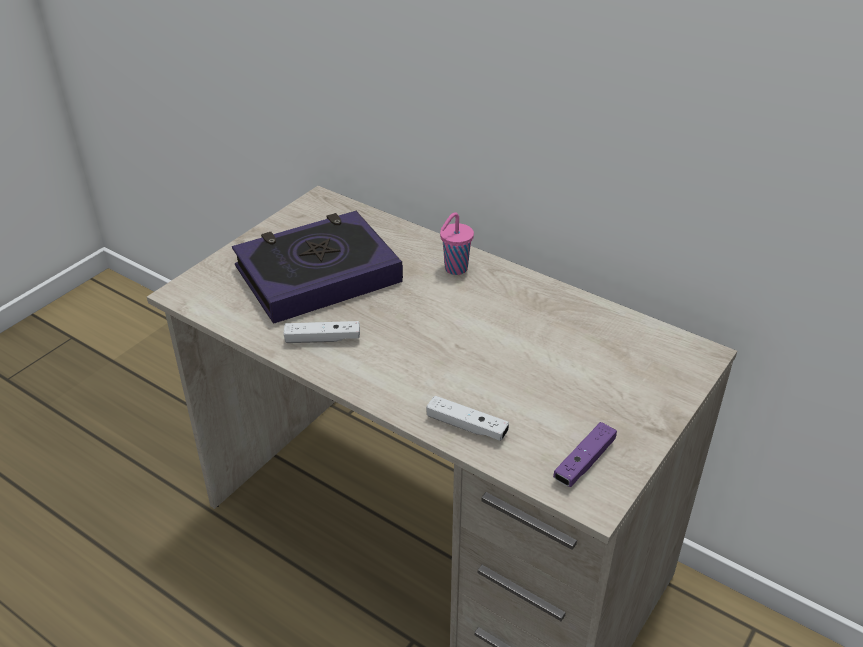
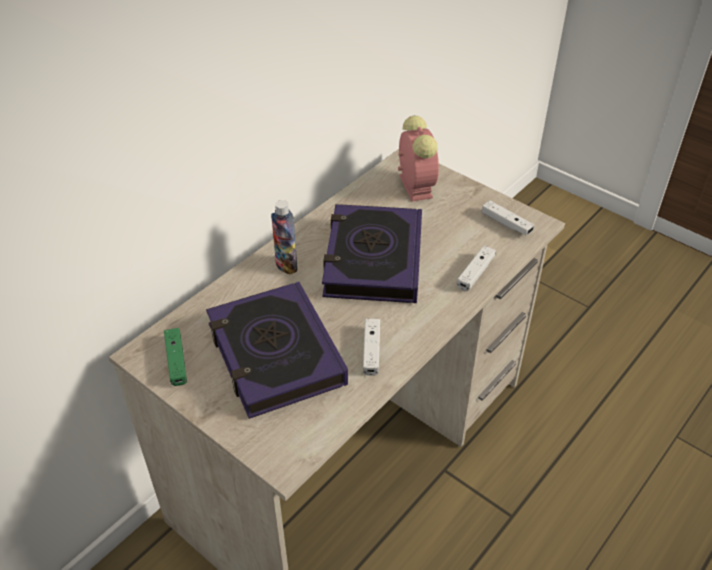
camera: 85 degrees left, 5 degrees up
(310, 219) = (176, 361): none -> green game controller
(454, 269) = (286, 265): pink cup -> bottle
(475, 333) = (373, 260): none -> book
(584, 462) = (506, 223): purple game controller -> white game controller
(643, 364) = (414, 185): none -> alarm clock

